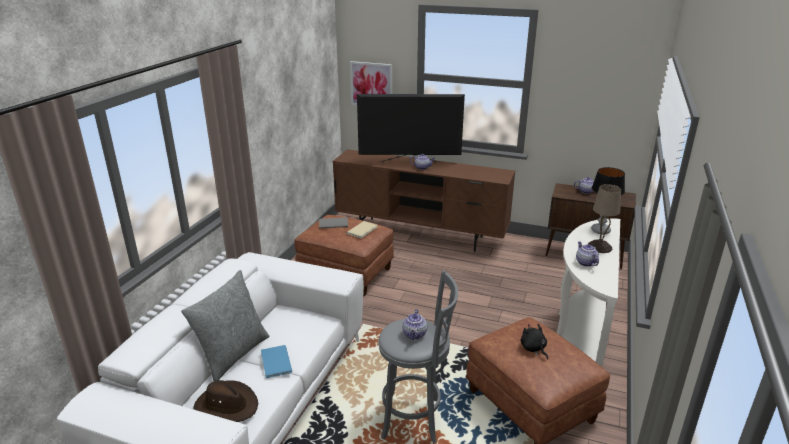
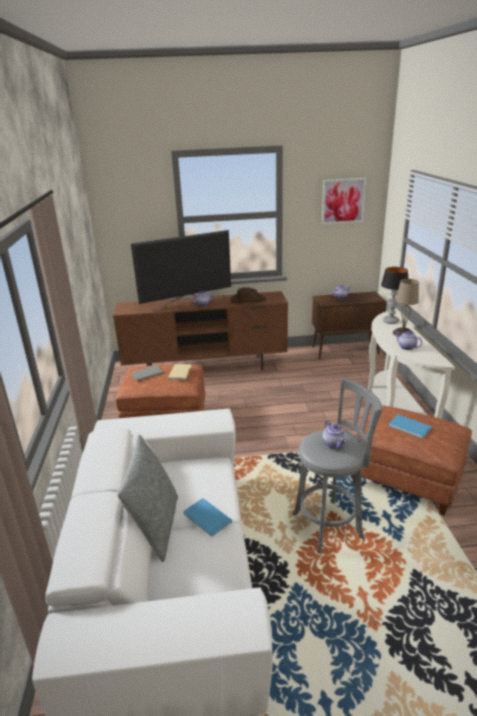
camera: 25 degrees left, 0 degrees up
(226, 405) = (197, 579): brown hat -> brown hat (247, 300)
(371, 85) = (131, 235): picture -> picture (343, 201)
(533, 349) = (410, 427): black plush toy -> blue book

